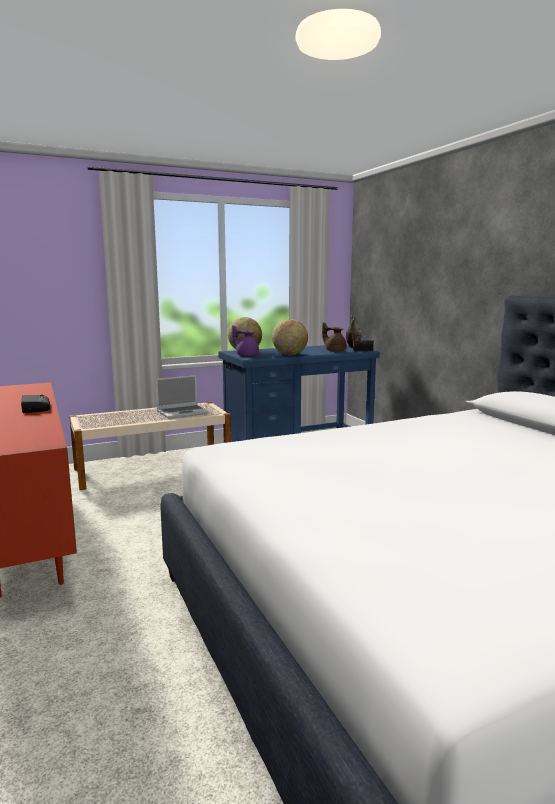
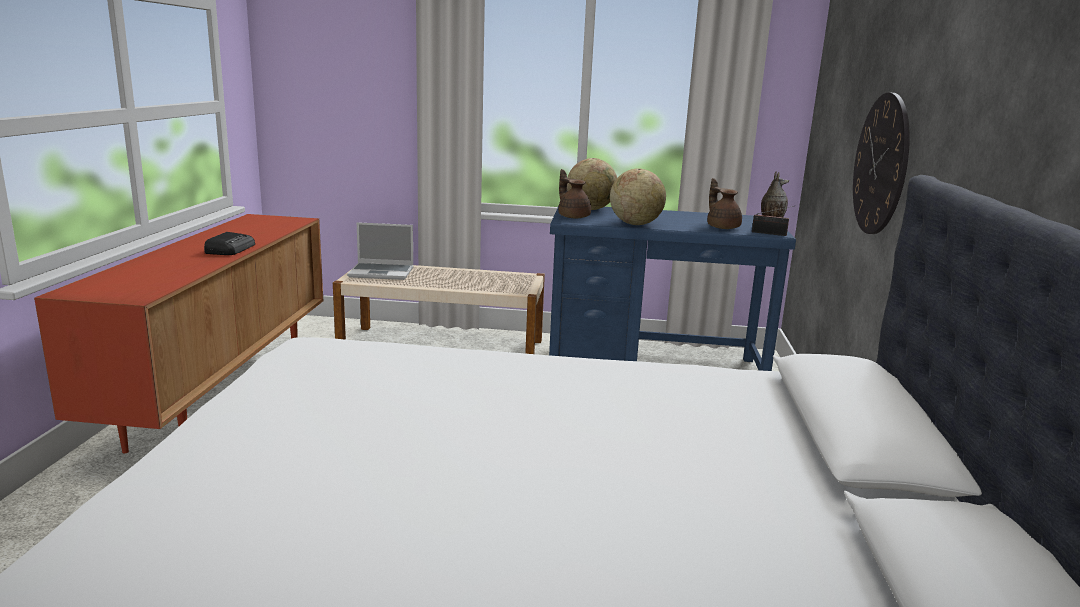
camera: 30 degrees right, 5 degrees up
(183, 413) = (482, 282): laptop -> laptop (382, 272)
(246, 355) = (573, 216): purple teapot -> brown teapot
(441, 300) = (880, 164): none -> wall clock

